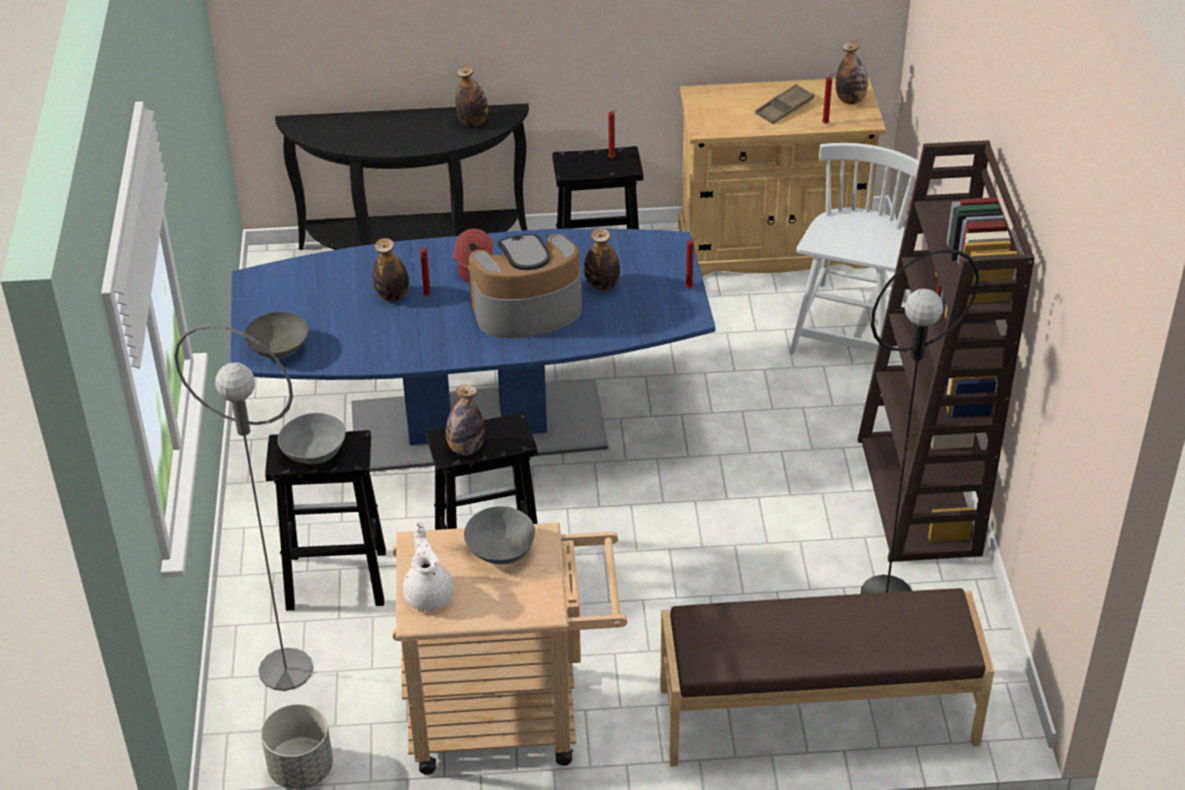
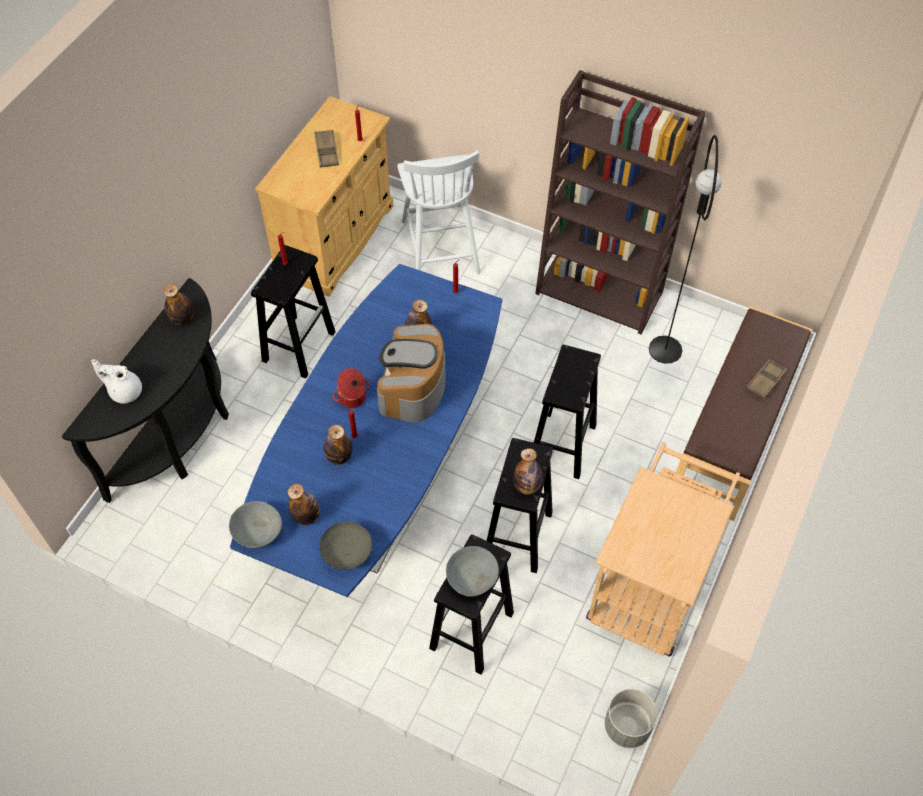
camera: 60 degrees left, 15 degrees up
(285, 669) = (535, 698): grey floor lamp -> none
(429, 594) = (666, 568): white teapot -> white teapot (124, 391)
(500, 550) = (648, 510): grey bowl -> grey bowl (257, 532)
(648, 555) = (562, 446): none -> black stool
(849, 645) = (765, 381): none -> brown tray
(850, 100) = (346, 117): bottle -> bottle (306, 516)
(850, 329) = (440, 245): white chair -> white chair turned 150 degrees counterclockwise

